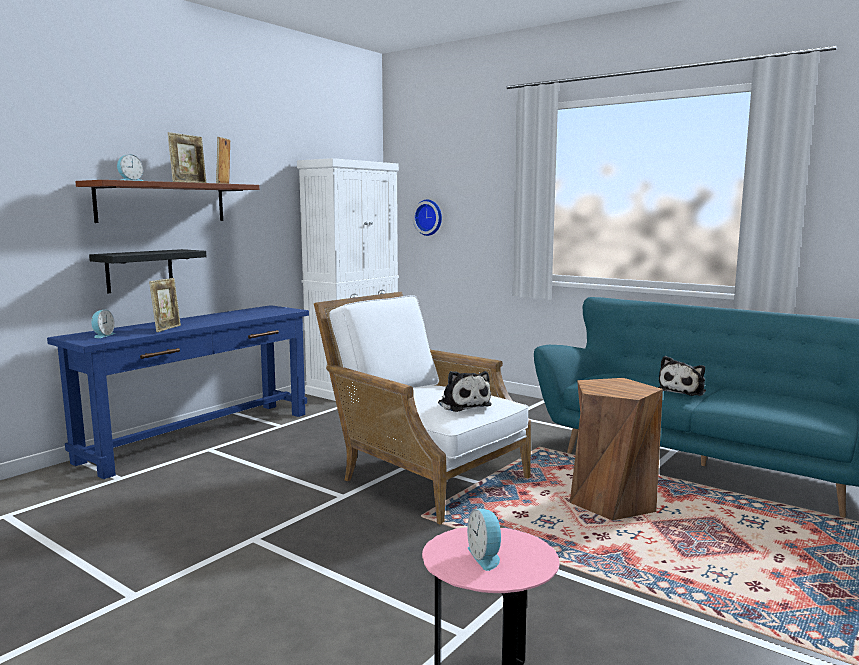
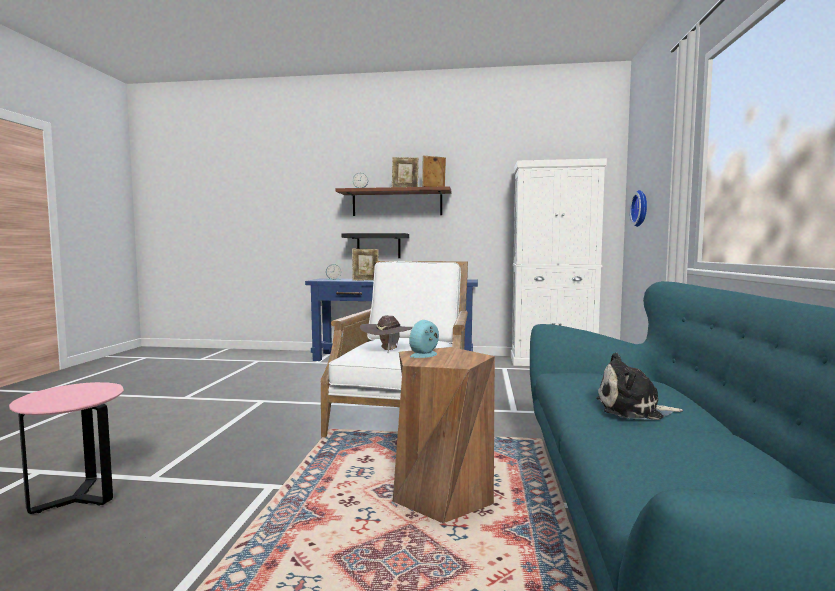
camera: 60 degrees right, 5 degrees down
(463, 404) = (388, 350): plush toy -> brown hat
(486, 556) = (66, 394): alarm clock -> alarm clock (426, 355)

